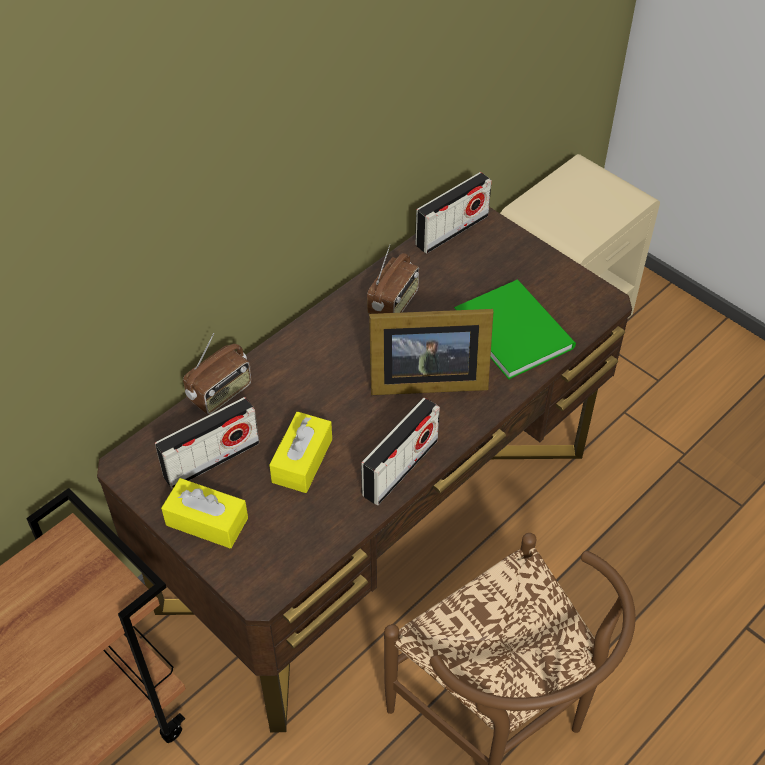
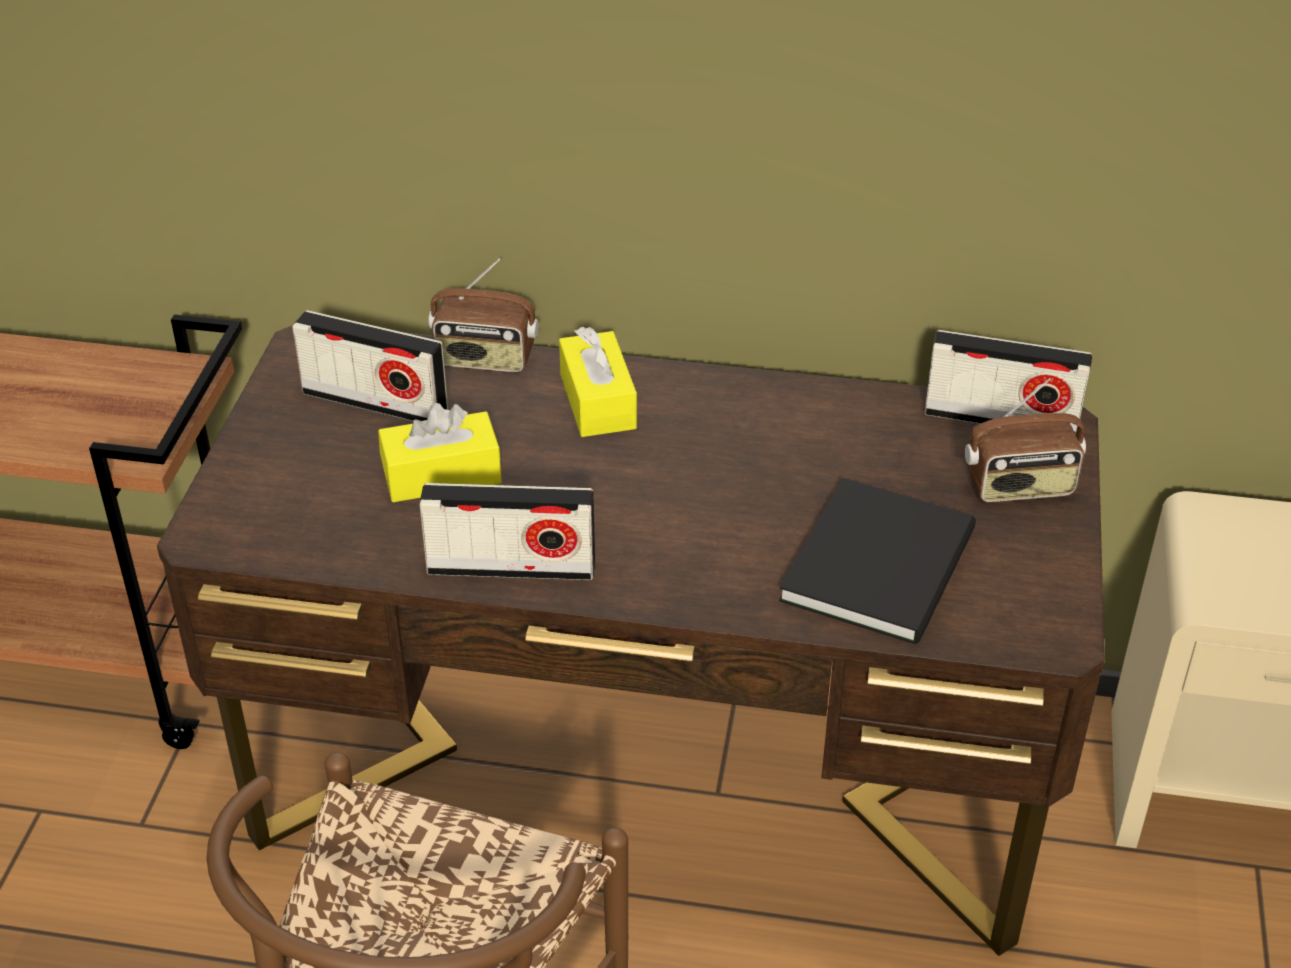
camera: 55 degrees right, 10 degrees down
(207, 521) = (278, 443): yellow tissue box -> yellow tissue box (597, 401)
(394, 304) = (796, 429): radio -> radio (1020, 487)
(424, 379) = (689, 518): picture frame -> none
(513, 328) = (885, 562): green book -> black book

